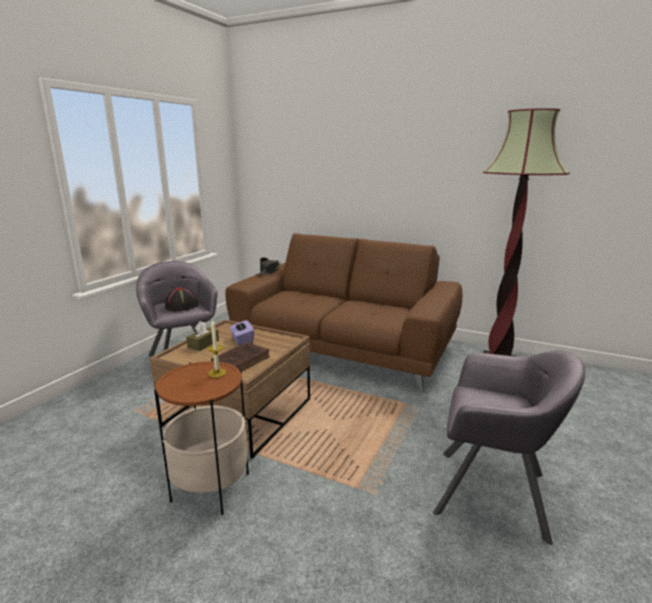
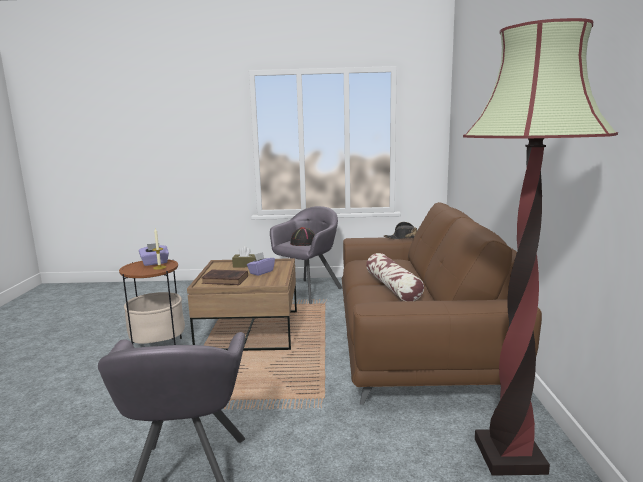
camera: 65 degrees right, 5 degrees down
(189, 374) = (155, 263): none -> purple tissue box
(348, 306) = (392, 287): none -> pillow

